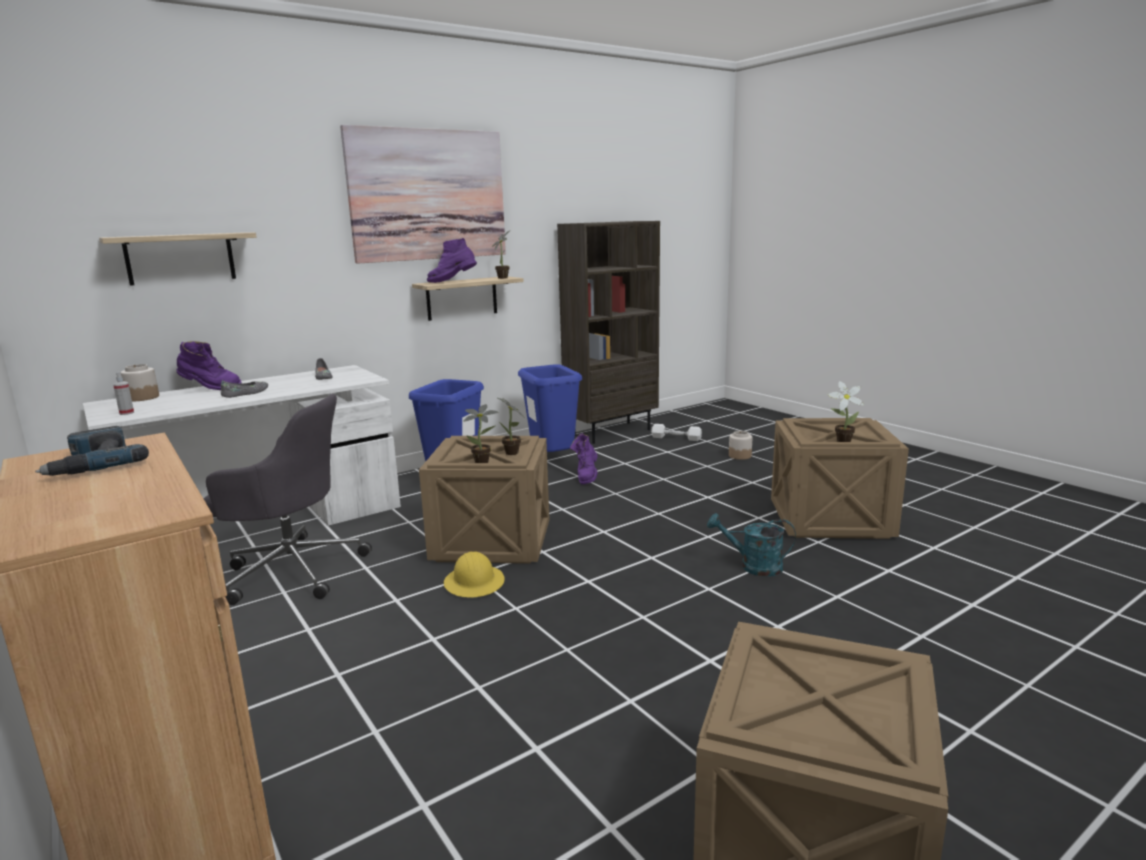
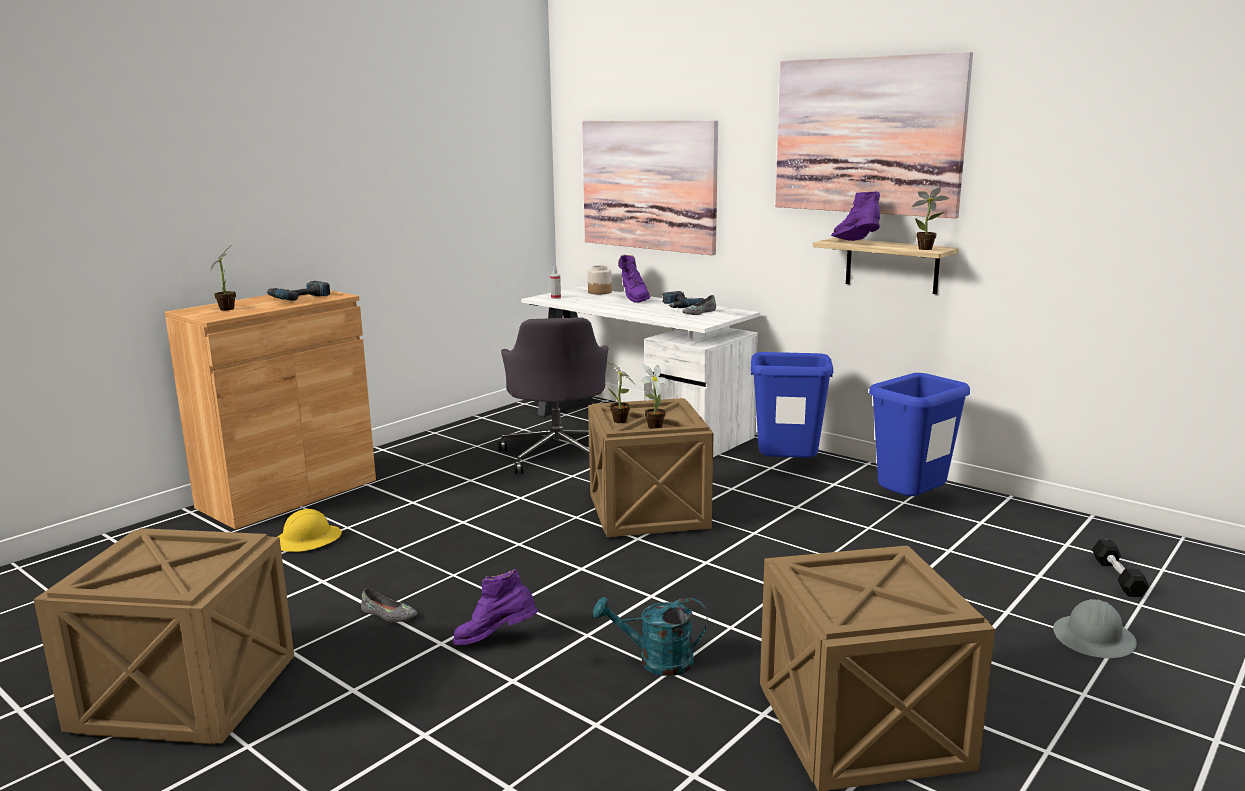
camera: 75 degrees right, 0 degrees up
(180, 258) = (648, 185): shelf -> picture
(246, 393) = (625, 307): grey shoe -> grey shoe (388, 615)
(280, 380) = (678, 305): none -> power drill
(474, 583) = (559, 520): yellow hard hat -> yellow hard hat (308, 540)
(586, 477) = (869, 533): purple boot -> purple boot (496, 640)
(611, 432) = (1079, 526): brown bookcase -> none
(676, 438) = (1117, 577): white dumbbell -> black dumbbell
(739, 456) = (1094, 639): jar -> grey hard hat
(753, 566) = (656, 662): turquoise watering can -> turquoise watering can turned 90 degrees counterclockwise
(841, 441) = (827, 593): potted plant -> potted plant (228, 308)

